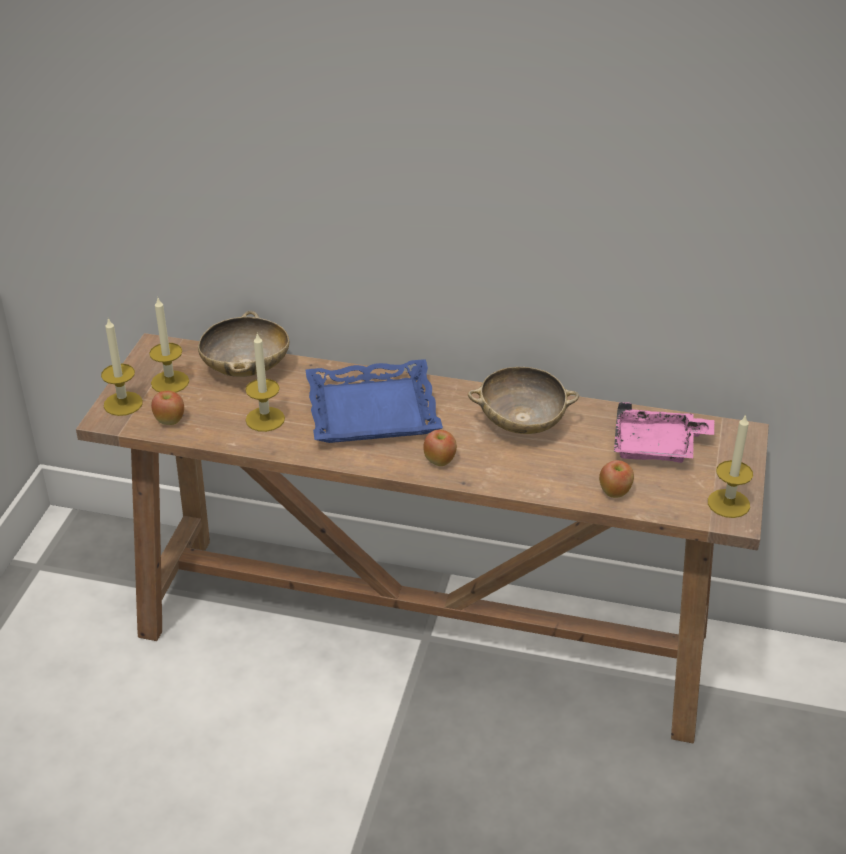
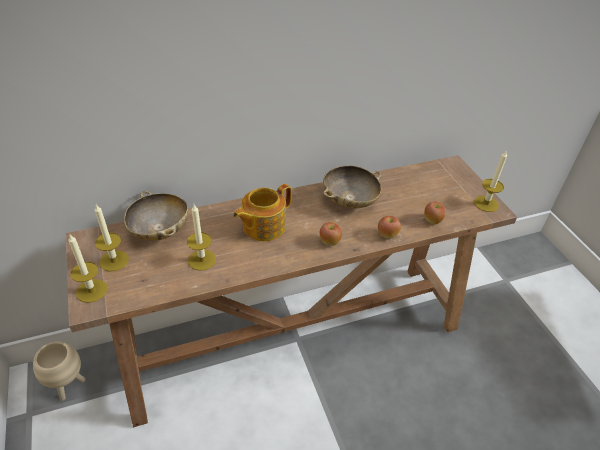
camera: 35 degrees left, 5 degrees up
(99, 556) = (68, 385): none -> beige planter
(170, 420) = (137, 288): apple -> apple (387, 235)
(372, 410) = (263, 226): blue tray -> teapot
(657, 447) = (425, 187): pink tray -> none

